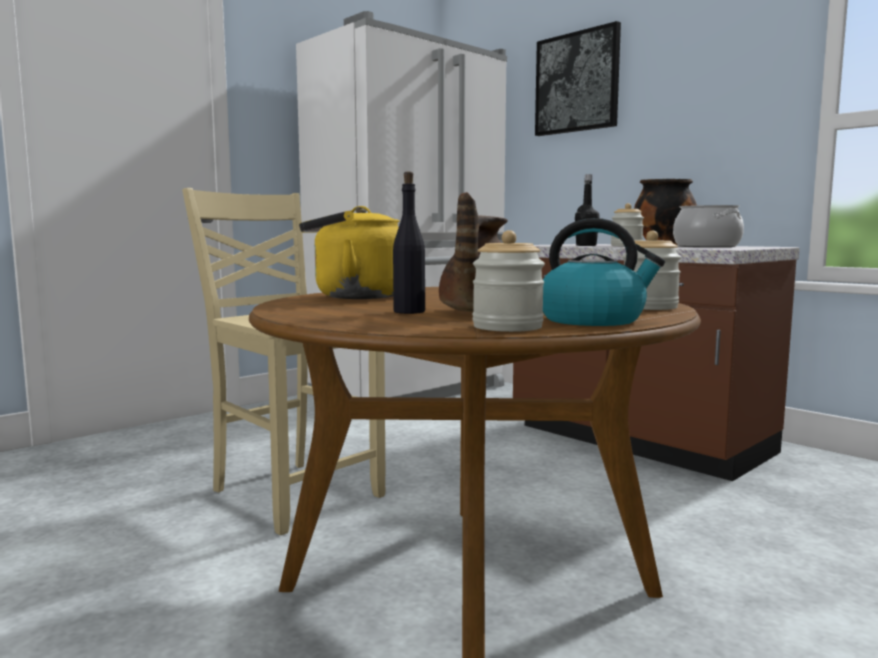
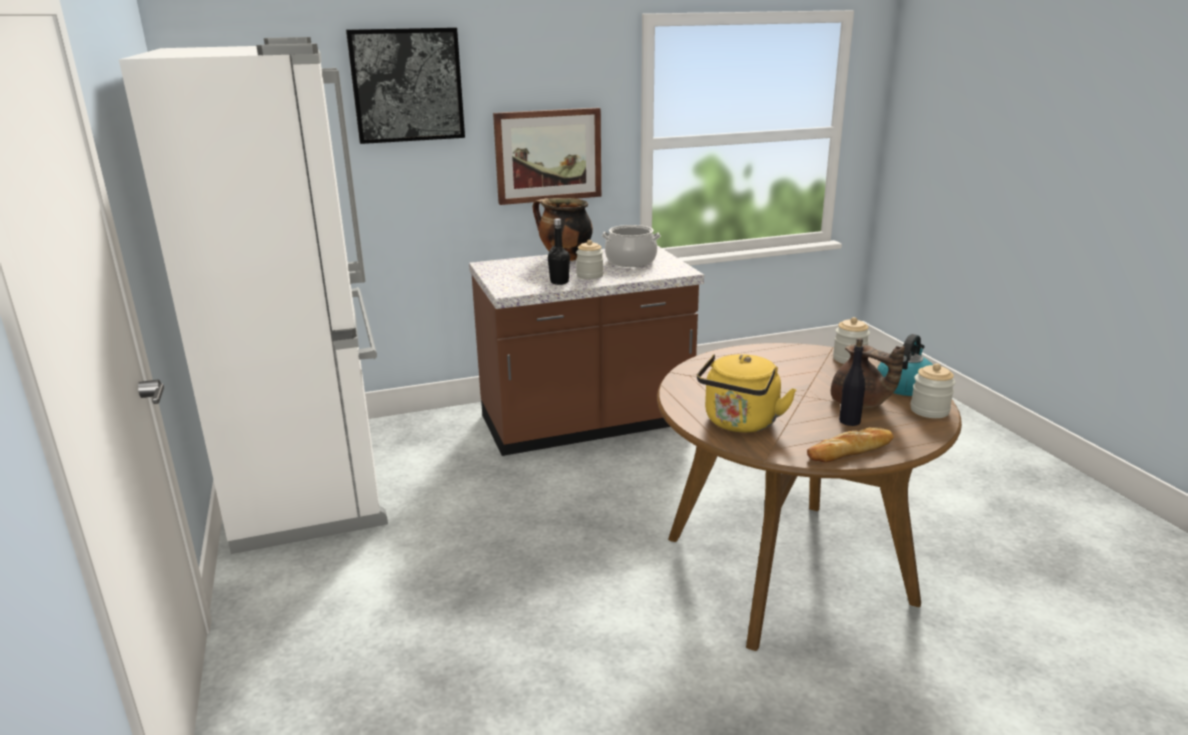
camera: 65 degrees left, 15 degrees up
(294, 493) = (572, 617): beige chair -> none
(314, 313) = (851, 450): none -> bread
(697, 142) = (548, 155): none -> picture

